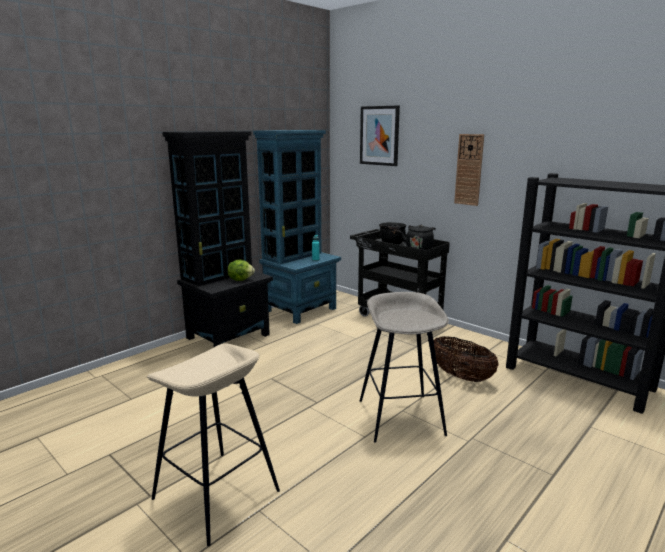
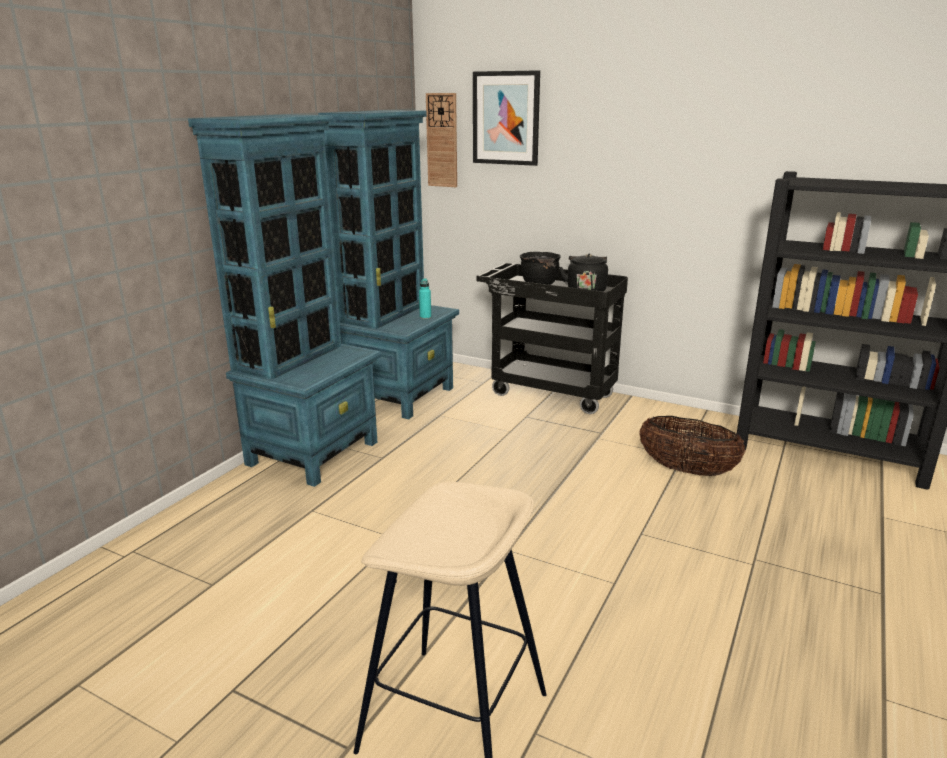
camera: 15 degrees left, 5 degrees up
(229, 337) = (315, 453): black cabinet -> blue cabinet
(241, 279) = (334, 361): lettuce -> none
(401, 417) = (645, 544): grey stool -> none
(469, 169) = (656, 168): wall clock -> wall clock (442, 140)

